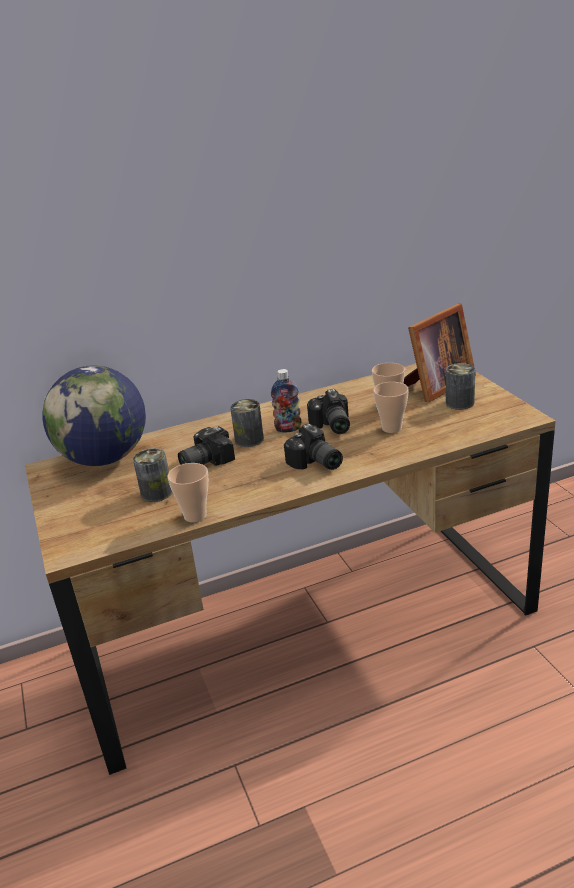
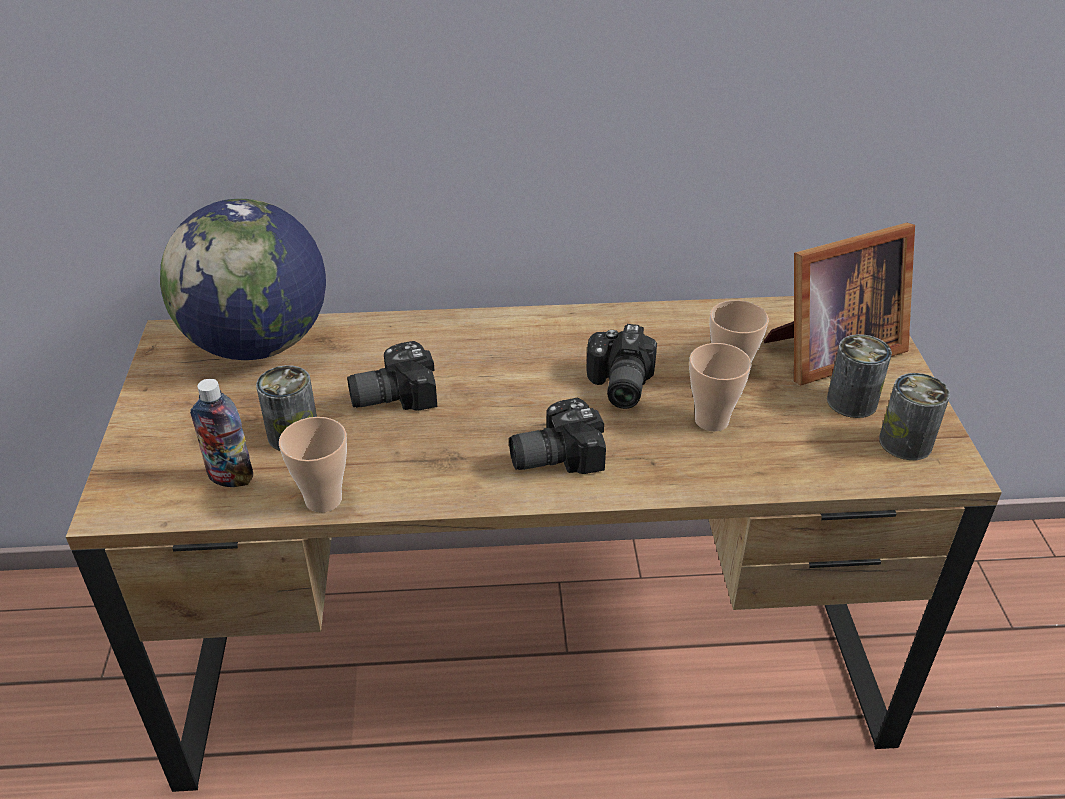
camera: 15 degrees right, 10 degrees up
(249, 439) = (479, 373): can -> can (905, 442)
(288, 429) = (549, 370): bottle -> bottle (231, 477)
(315, 464) = (553, 455): camera -> camera turned 90 degrees clockwise

